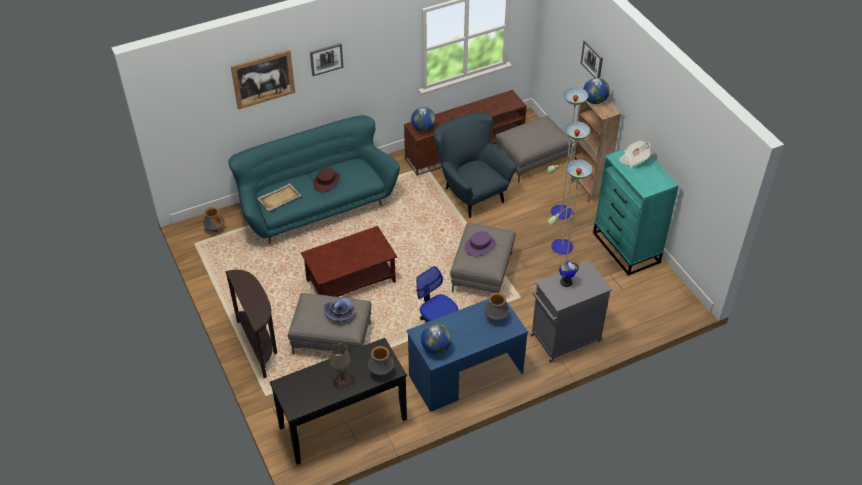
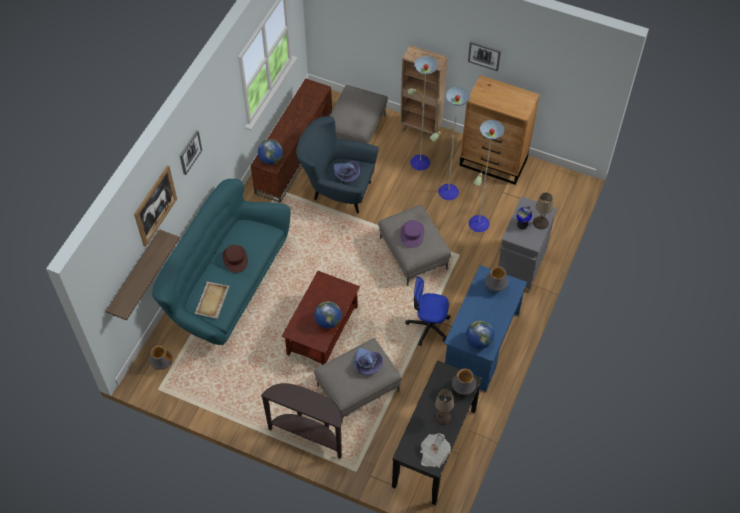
camera: 40 degrees left, 10 degrees up
(219, 128) = (134, 275): none -> shelf
(475, 174) = (346, 174): none -> purple hat
(585, 291) = (541, 222): none -> beige table lamp
(592, 60) = (394, 22): picture -> picture (484, 55)
(594, 101) = (418, 57): globe -> globe (328, 321)
(626, 248) = (494, 162): turquoise dresser -> brown dresser
(634, 159) = (489, 91): newspaper -> newspaper (433, 454)

